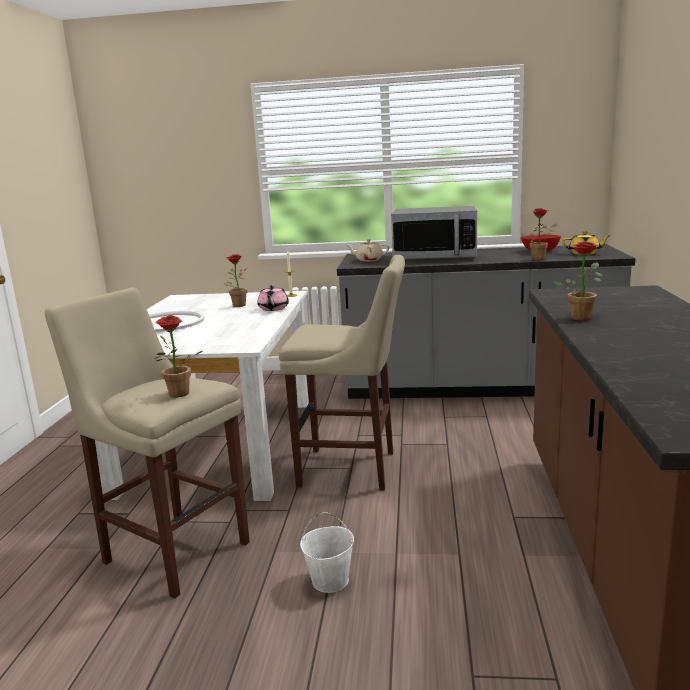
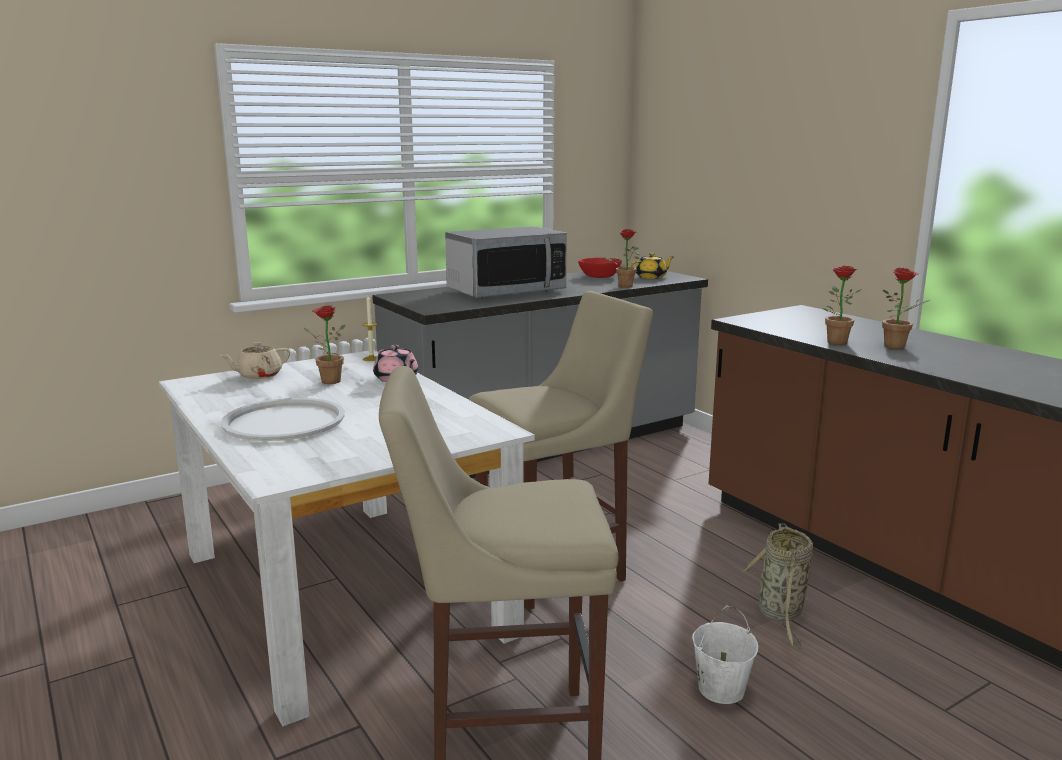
camera: 40 degrees left, 0 degrees up
(179, 395) = (572, 505): potted plant -> potted plant (899, 347)
(368, 260) = (433, 301): beige teapot -> beige teapot (258, 375)
(458, 553) = (780, 614): none -> basket

